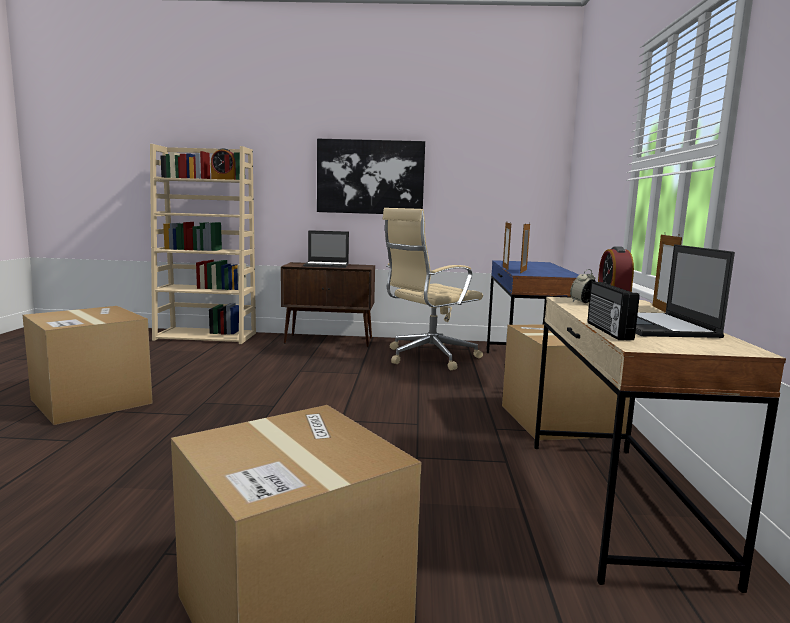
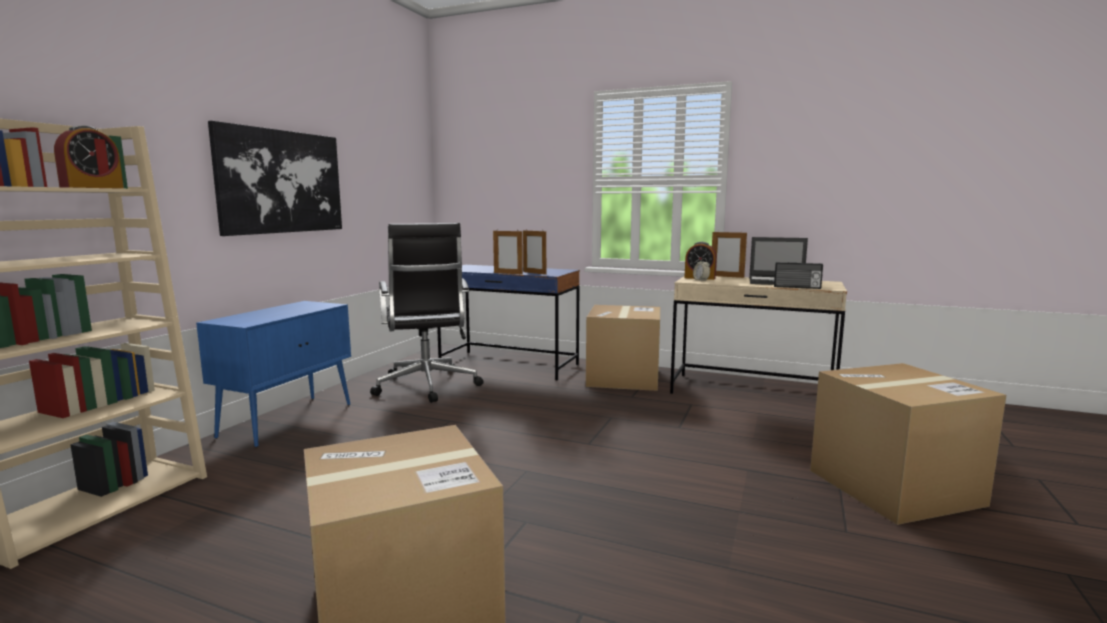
camera: 70 degrees left, 0 degrees up
(327, 265) = (275, 313): laptop -> none
(330, 341) = (288, 419): brown cabinet -> blue cabinet
(428, 357) = (426, 386): beige office chair -> black office chair

